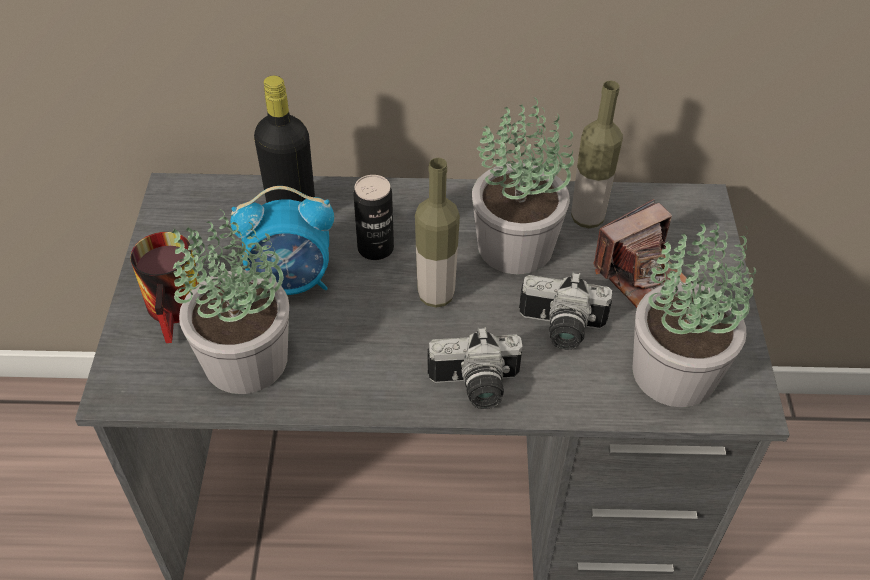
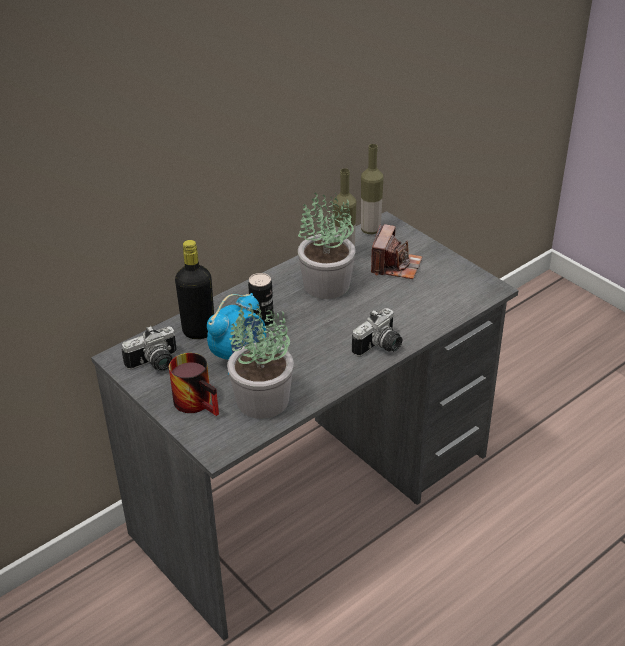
camera: 40 degrees left, 10 degrees down
(436, 295) = (316, 324): bottle -> bottle (370, 230)
(560, 330) = (388, 305): camera -> camera (155, 364)
(674, 370) = (451, 293): potted plant -> none

